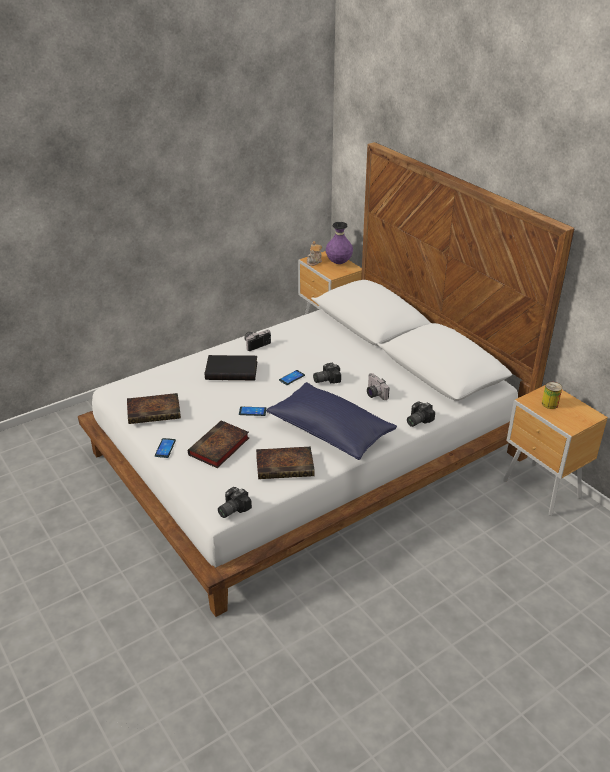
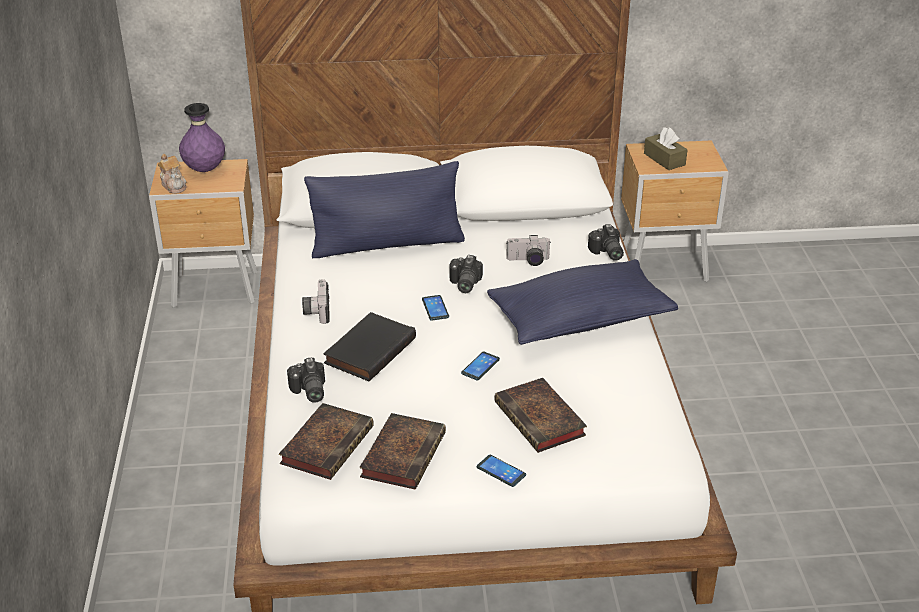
camera: 60 degrees left, 0 degrees up
(231, 509) = (678, 449): camera -> camera (308, 391)
(286, 465) = (623, 376): book -> book (327, 444)
(340, 342) = (387, 244): none -> blue pillow
(550, 404) = (664, 159): can -> brown tissue box

